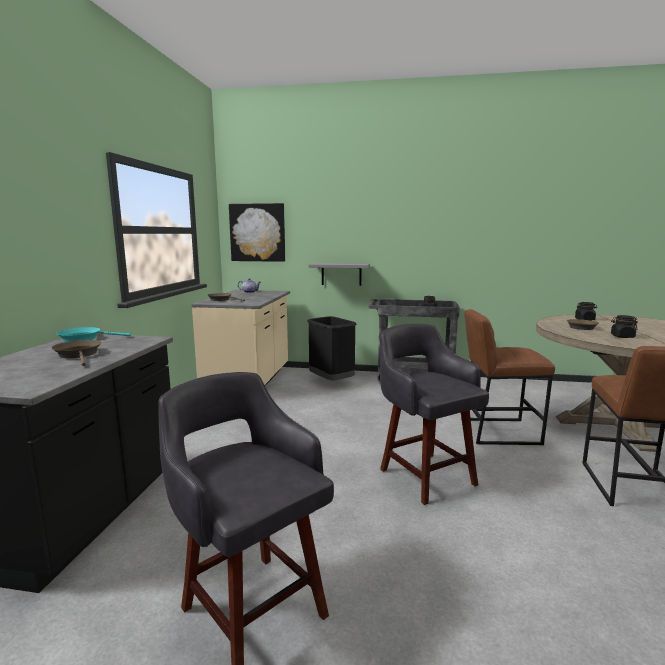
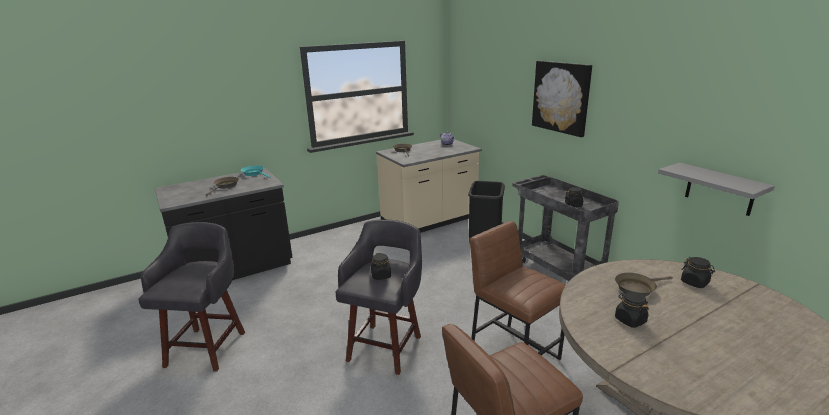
camera: 50 degrees right, 10 degrees up
(257, 232) = (469, 88): picture -> picture (561, 97)
(341, 274) = (523, 141): grey shelf -> grey shelf (719, 189)
(436, 380) = (381, 275): none -> black jar

